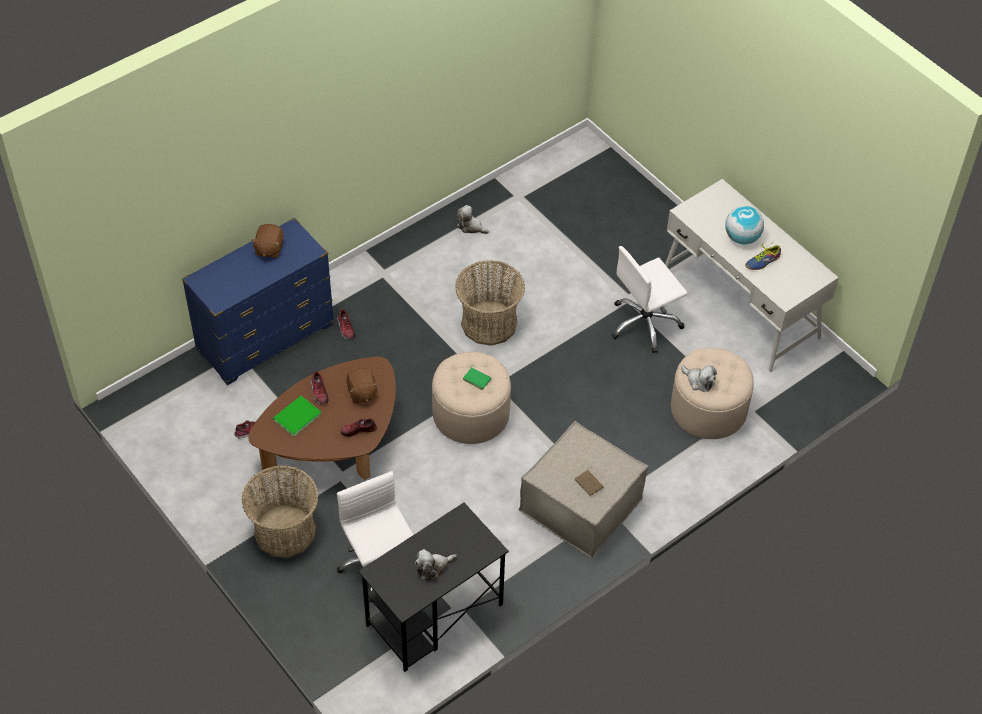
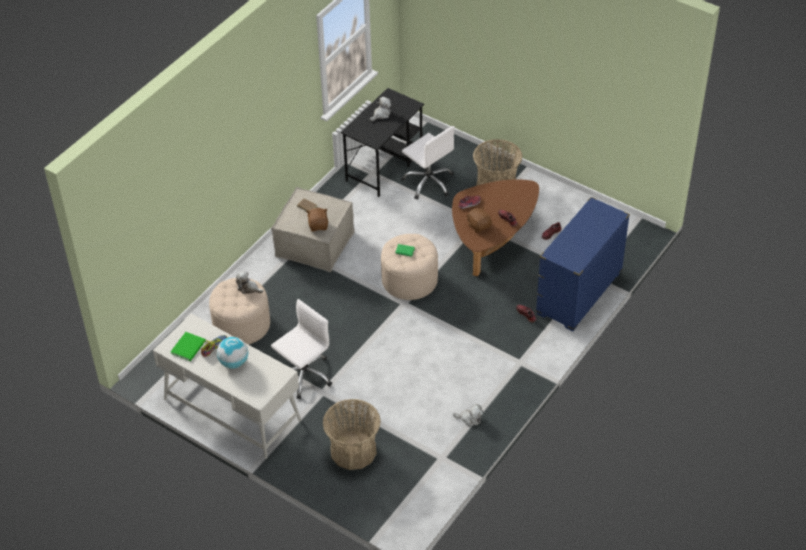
camera: 165 degrees right, 5 degrees down
(269, 249) = (583, 248): brown plush toy -> brown plush toy (318, 225)
(295, 417) = (514, 201): green book -> green book (189, 346)
(489, 323) = (422, 345): basket -> basket (353, 451)

